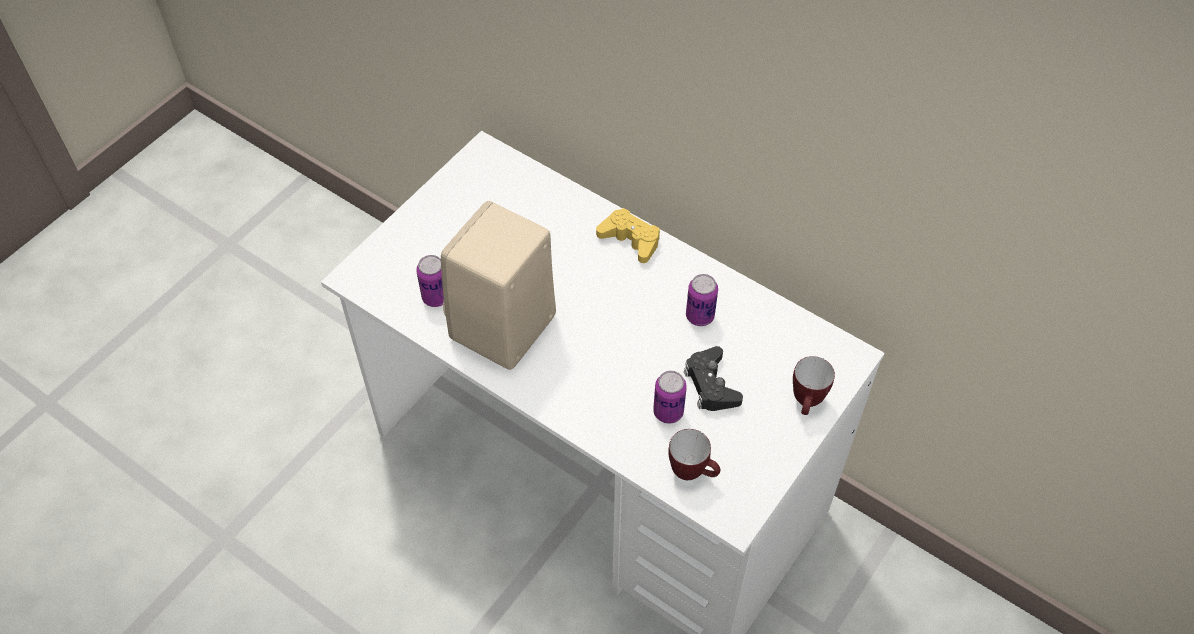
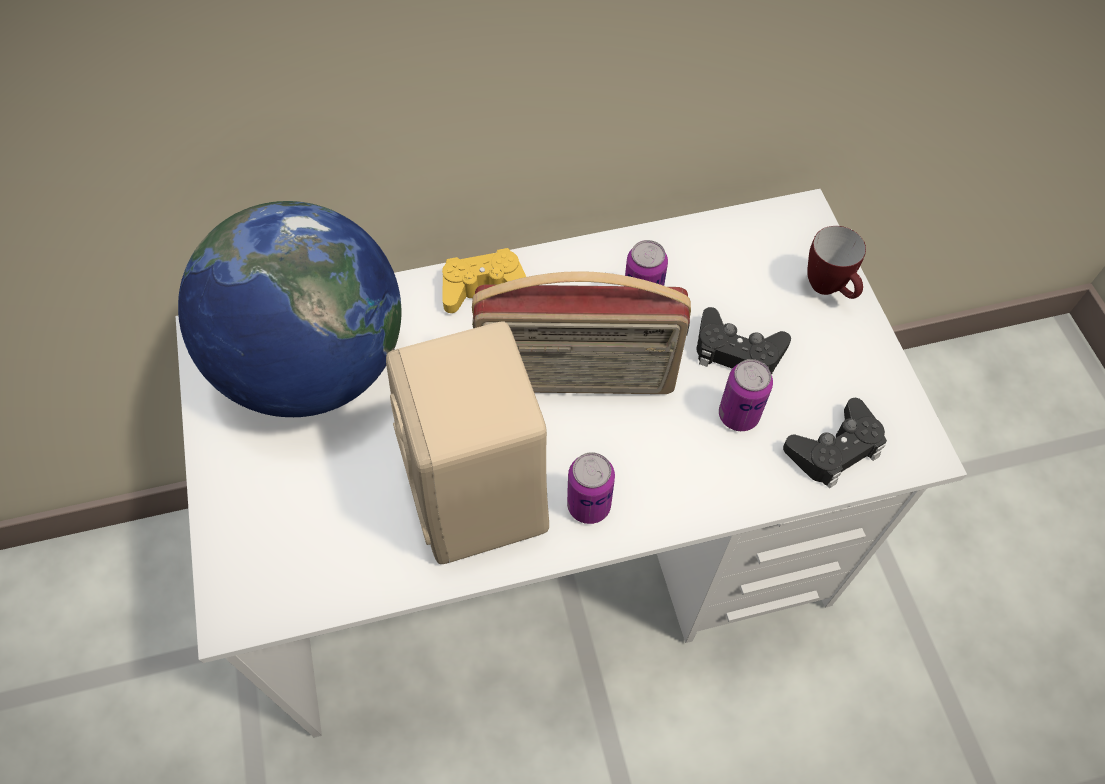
camera: 50 degrees left, 5 degrees up
(436, 297) = (364, 537): can -> can (589, 505)
(509, 206) = (315, 366): none -> globe
(615, 323) = (578, 380): none -> radio
(693, 473) = (834, 449): mug -> black game controller

